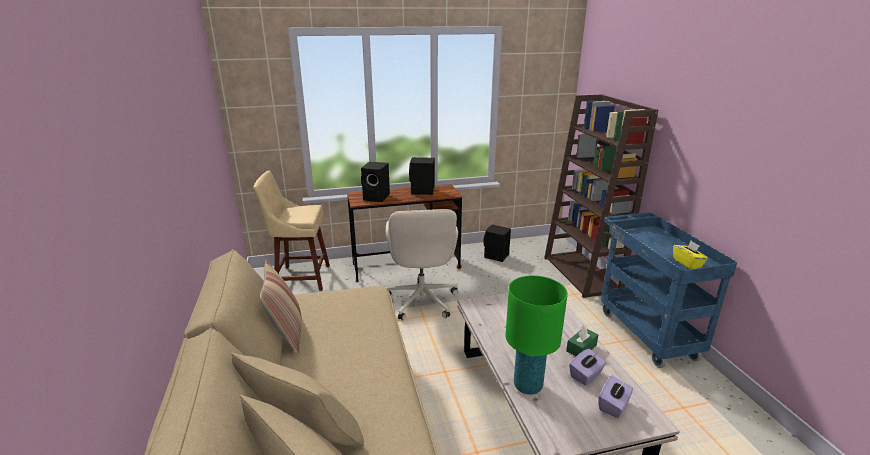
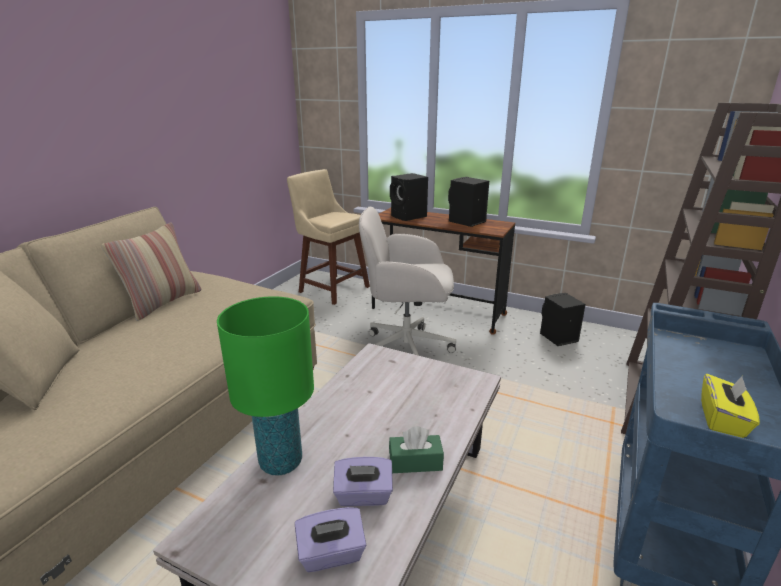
camera: 40 degrees right, 0 degrees up
(421, 301) = (406, 349): white office chair -> white office chair turned 60 degrees clockwise

